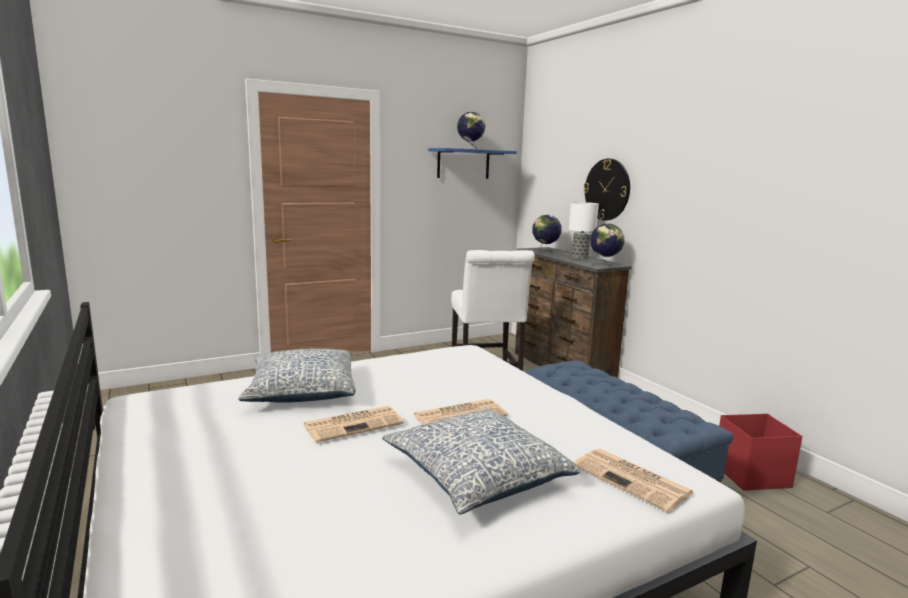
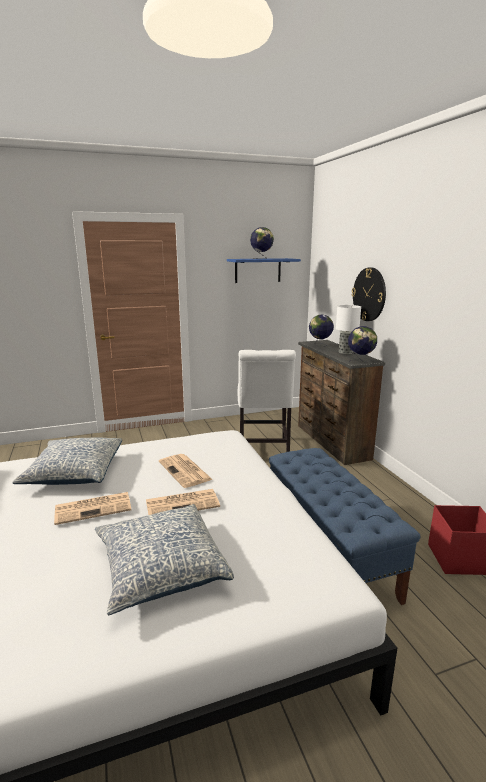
camera: 10 degrees right, 5 degrees up
(633, 480) = (290, 584): newspaper -> newspaper (185, 471)

